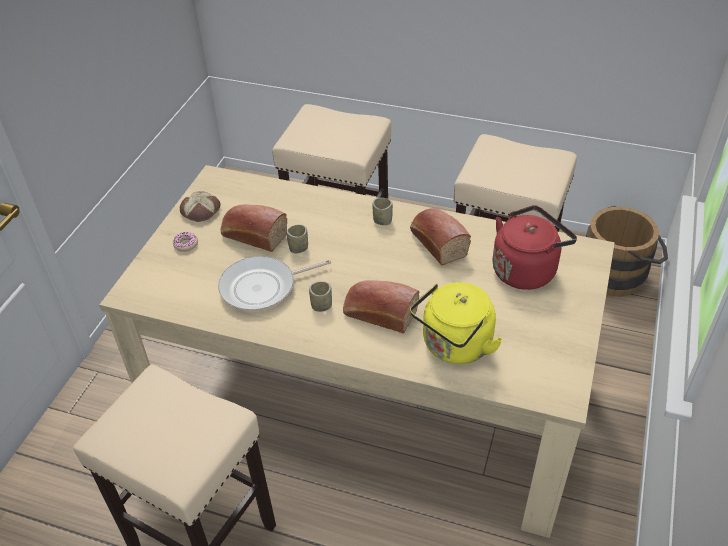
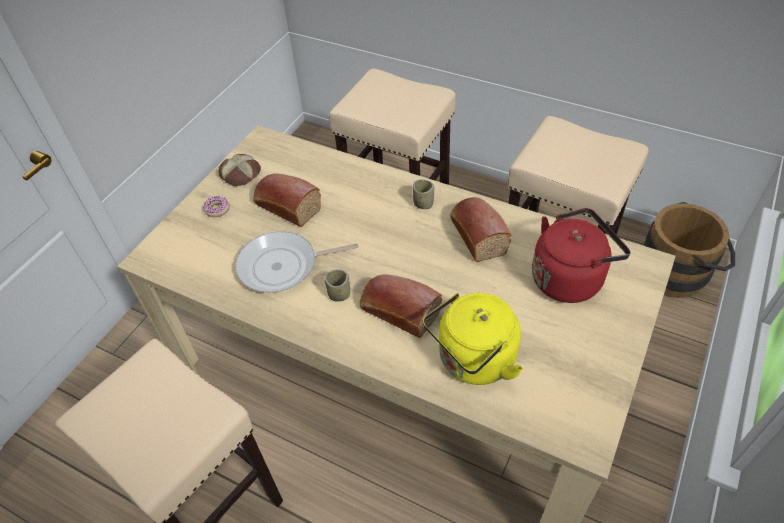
camera: 10 degrees right, 5 degrees up
(298, 248) = (329, 226): cup -> none

